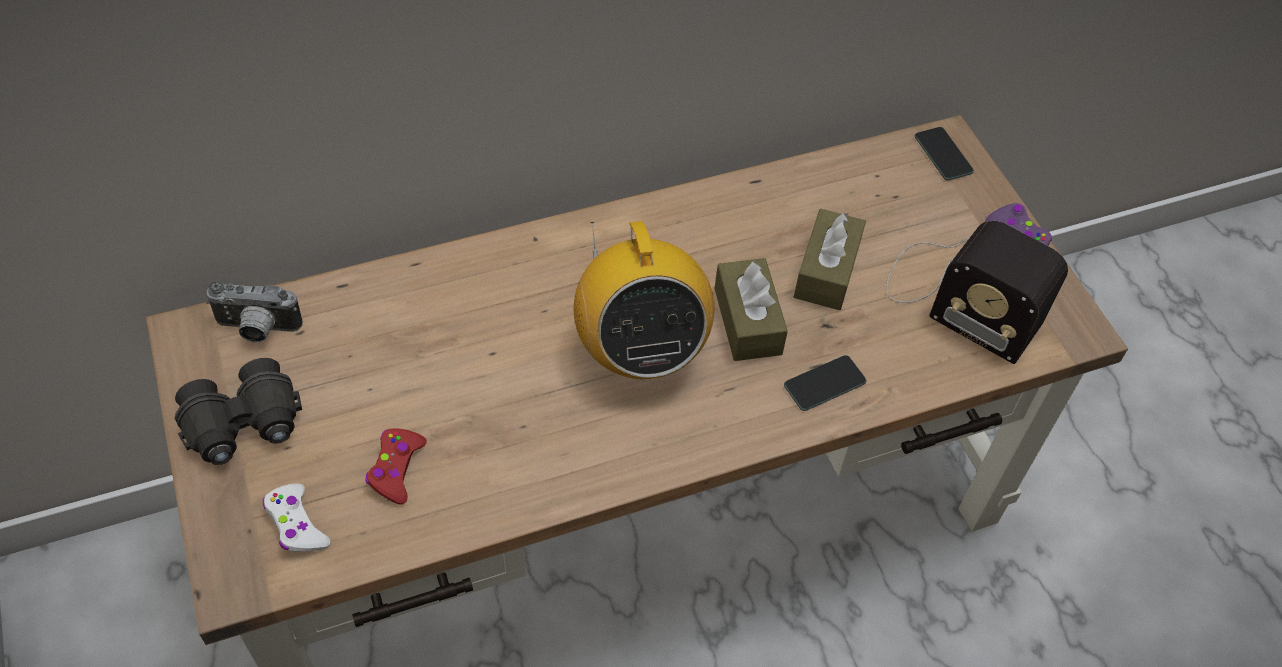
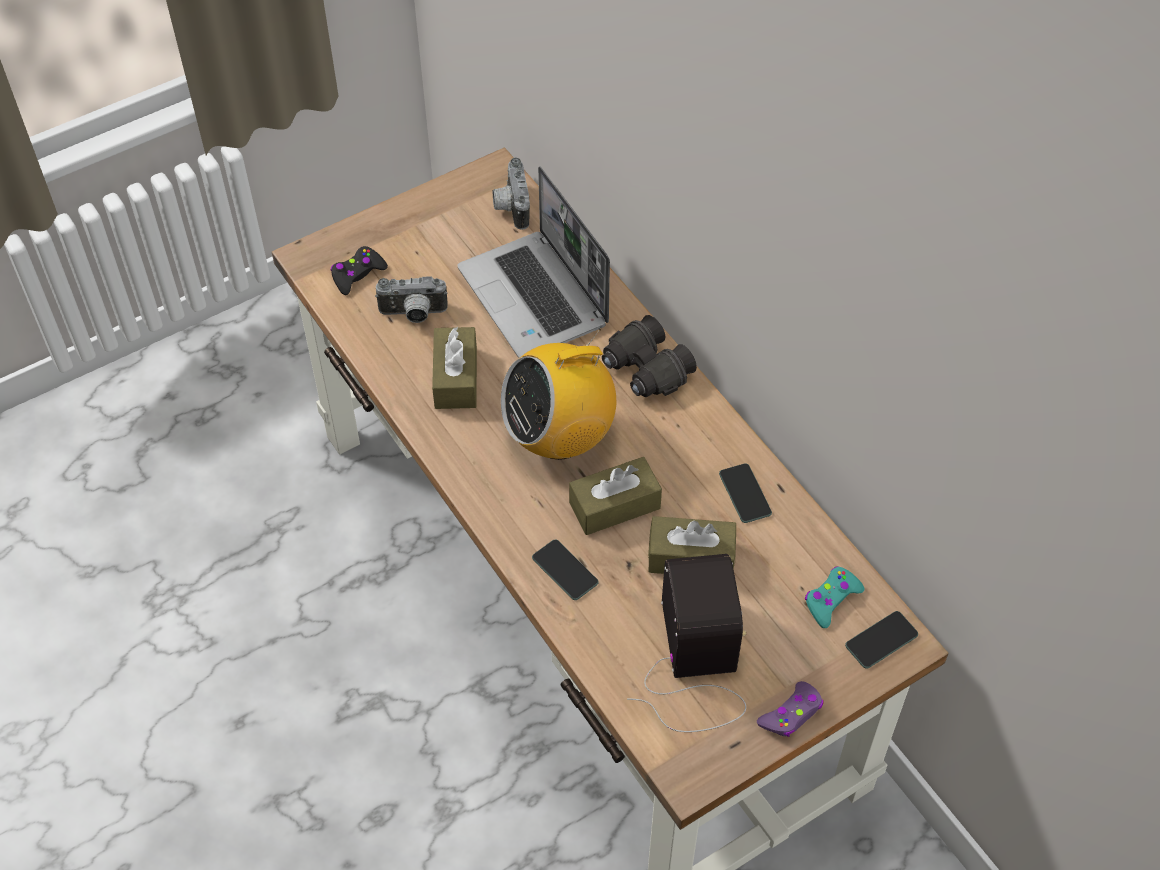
camera: 80 degrees right, 0 degrees up
(244, 426) = (428, 225): black binoculars -> black binoculars (645, 370)
(296, 525) = (357, 274): white game controller -> black game controller
(396, 469) = (413, 315): red game controller -> camera
(421, 333) = (535, 298): none -> laptop
(518, 440) = (456, 378): none -> brown tissue box
(756, 210) = (745, 494): none -> phone
(894, 177) = (831, 600): none -> turquoise game controller
(958, 297) = (696, 666): radio -> radio turned 150 degrees clockwise

